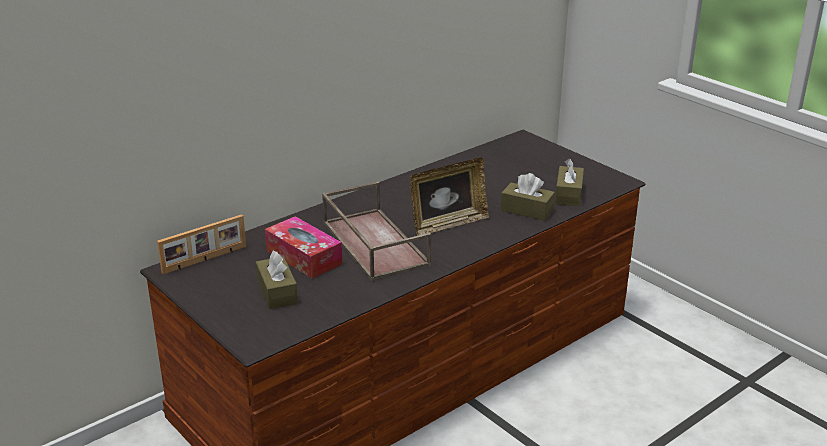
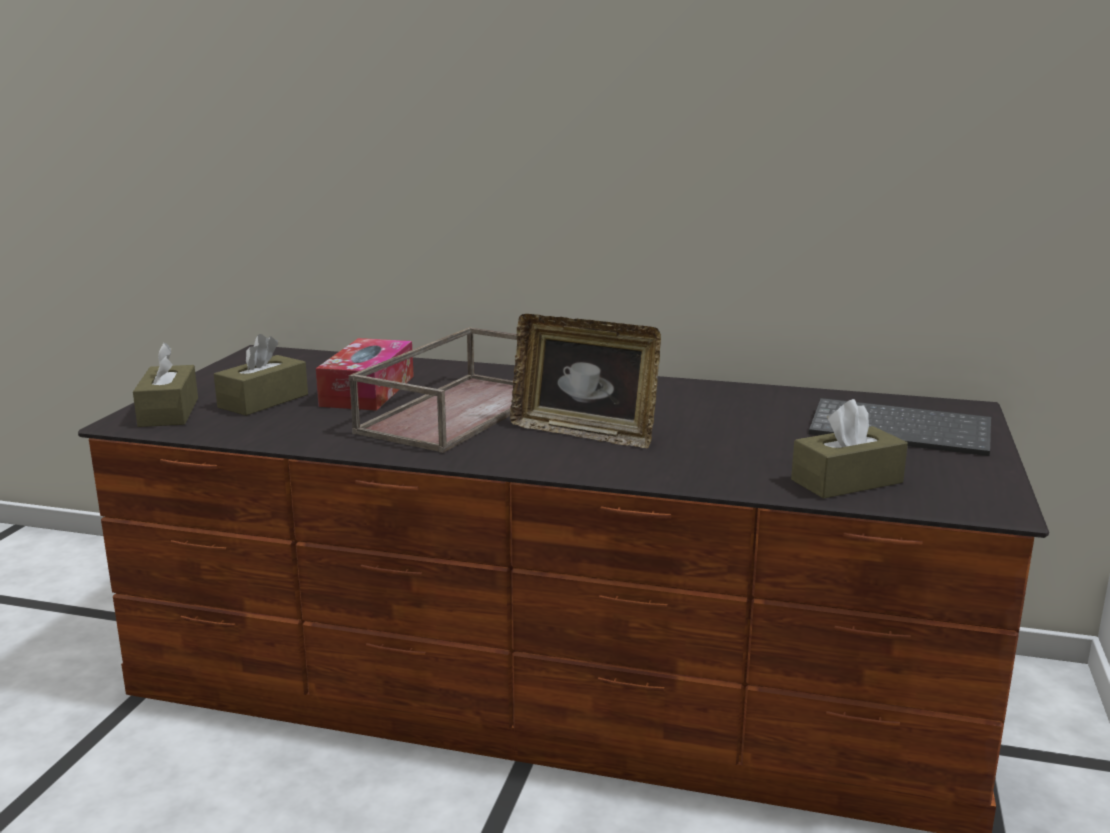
camera: 55 degrees right, 10 degrees down
(205, 260) = (301, 358): picture frame -> none
(527, 210) = (726, 467): brown tissue box -> brown tissue box (169, 412)
(531, 161) = (902, 431): none -> keyboard

